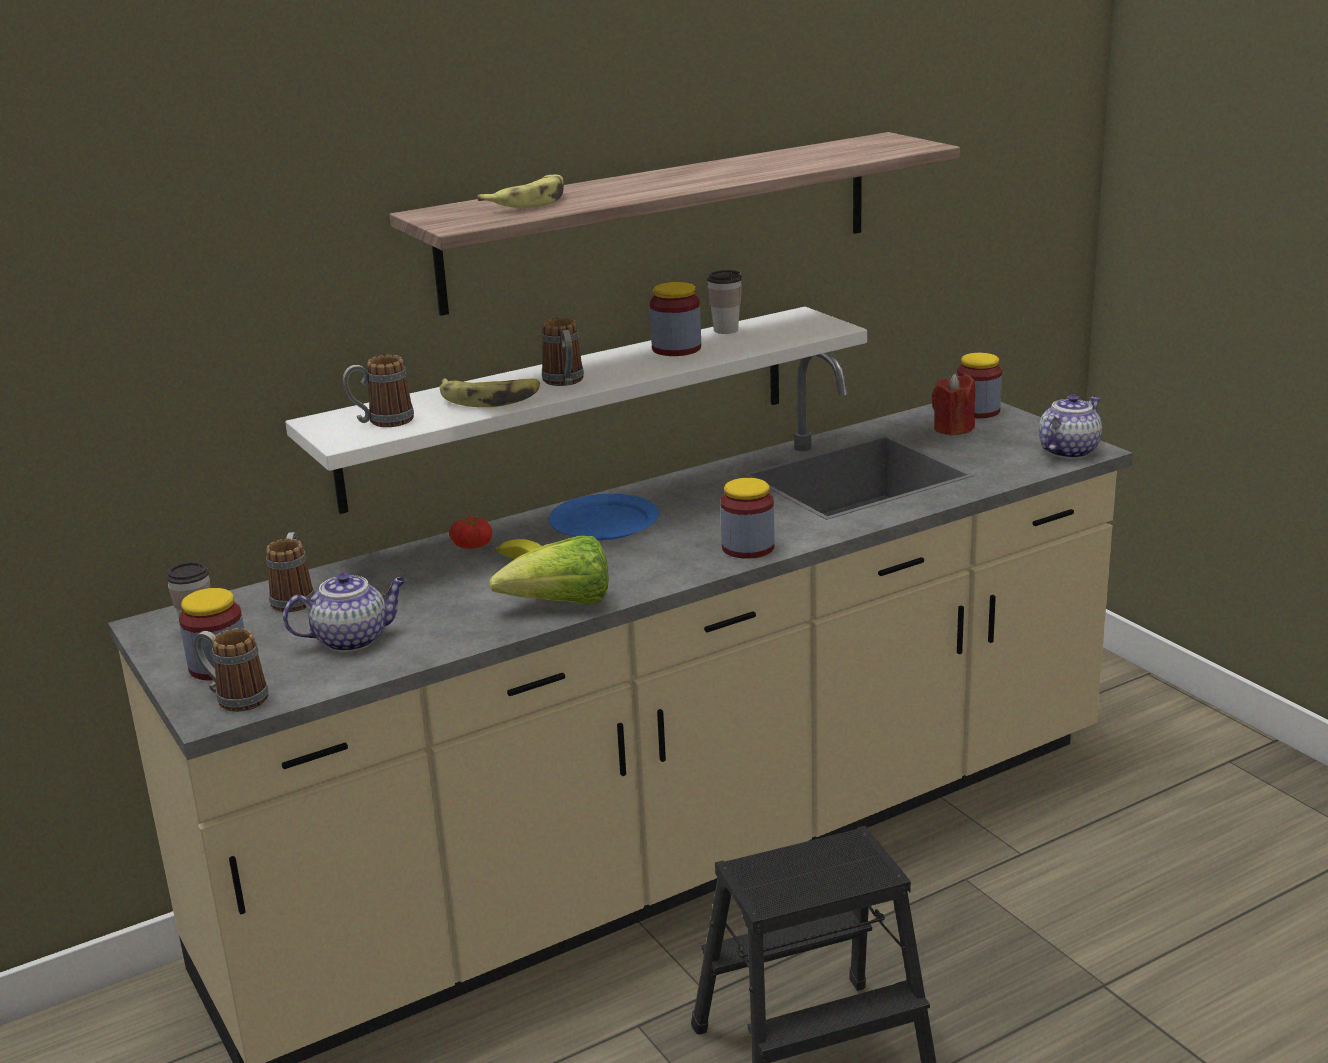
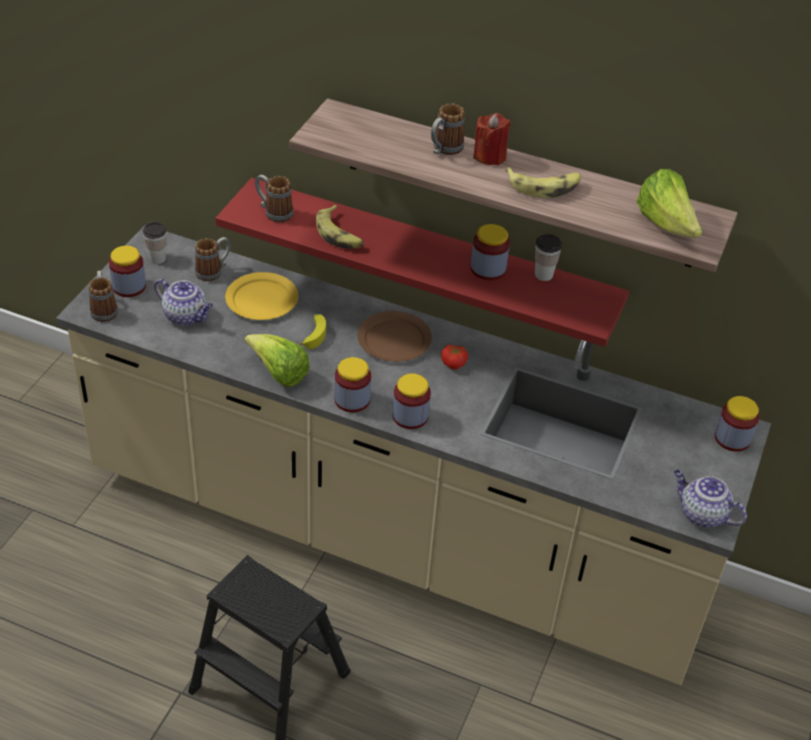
camera: 50 degrees right, 20 degrees up
(405, 581) = (261, 300): none -> yellow plate
(473, 544) = (324, 302): tomato -> tomato (454, 363)
(529, 202) = (390, 138): banana -> banana (544, 186)
(565, 382) = (389, 250): mug -> mug (444, 150)
(570, 406) = (430, 259): white shelf -> red shelf
(603, 522) = (394, 339): blue plate -> brown plate
(674, 573) = (352, 400): none -> jar
(871, 149) = (666, 224): none -> lettuce
(953, 429) = (685, 438): red candle -> red candle (489, 156)
(1068, 451) = (701, 514): teapot -> teapot turned 150 degrees counterclockwise

